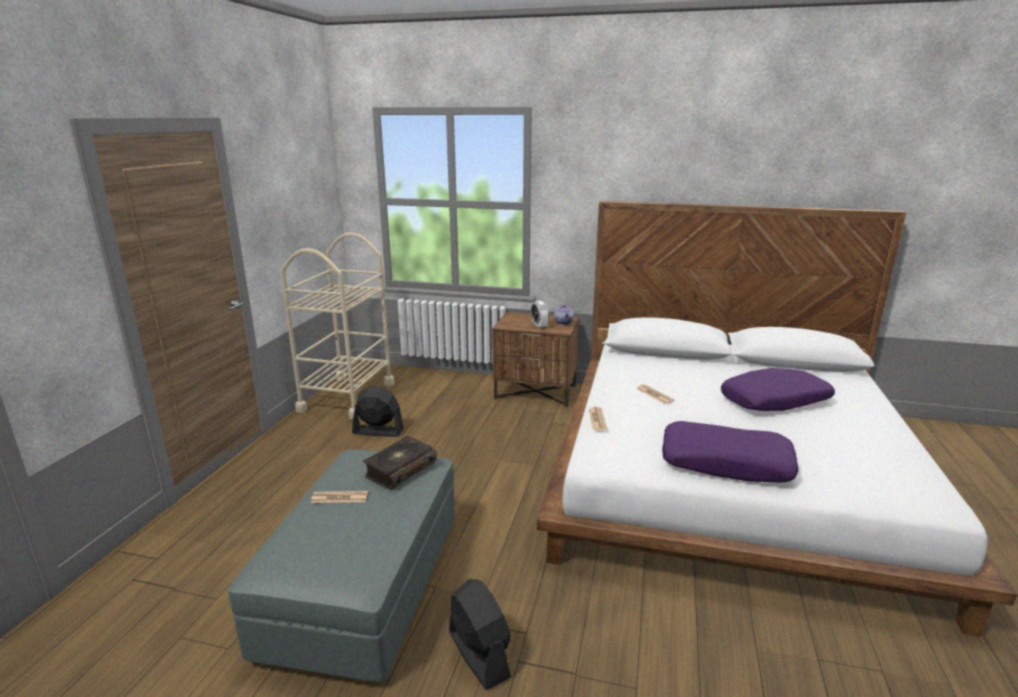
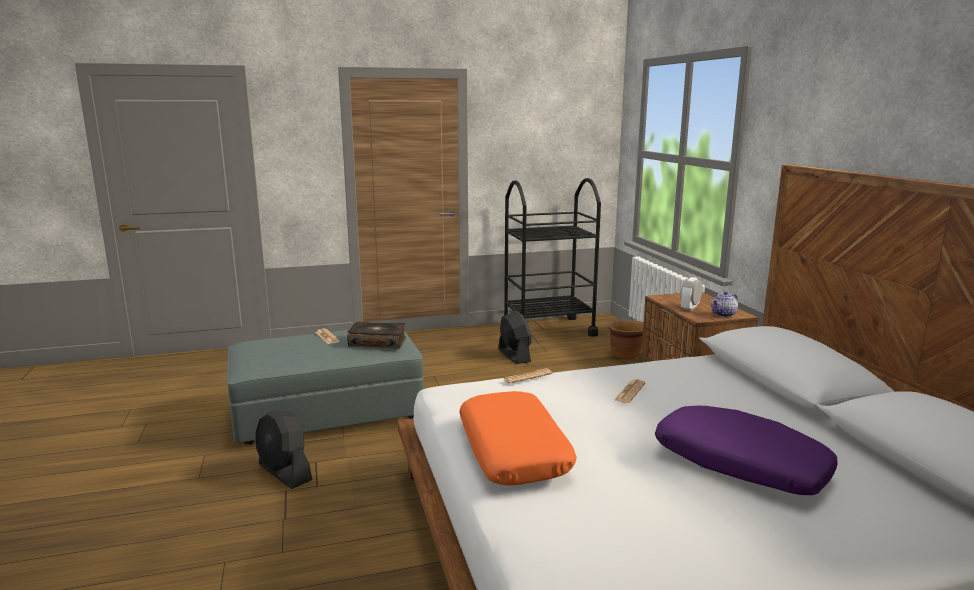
camera: 60 degrees right, 5 degrees down
(347, 397) = (548, 330): beige cart -> black cart
(447, 388) = (625, 355): none -> brown planter
(478, 654) = (285, 473): black fan -> black fan turned 105 degrees clockwise
(725, 463) = (514, 450): purple pillow -> orange pillow

